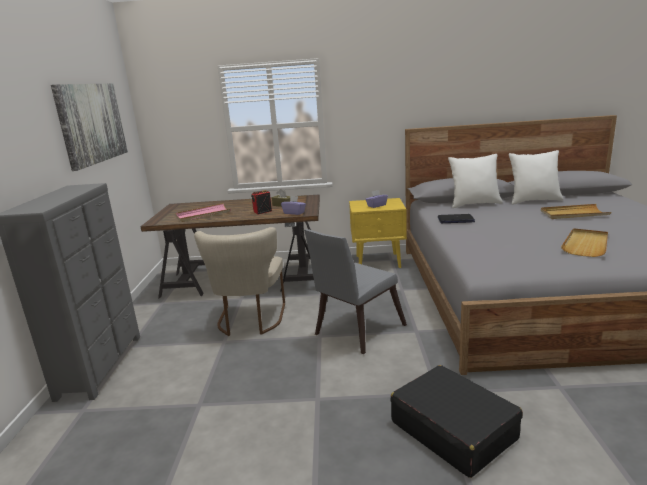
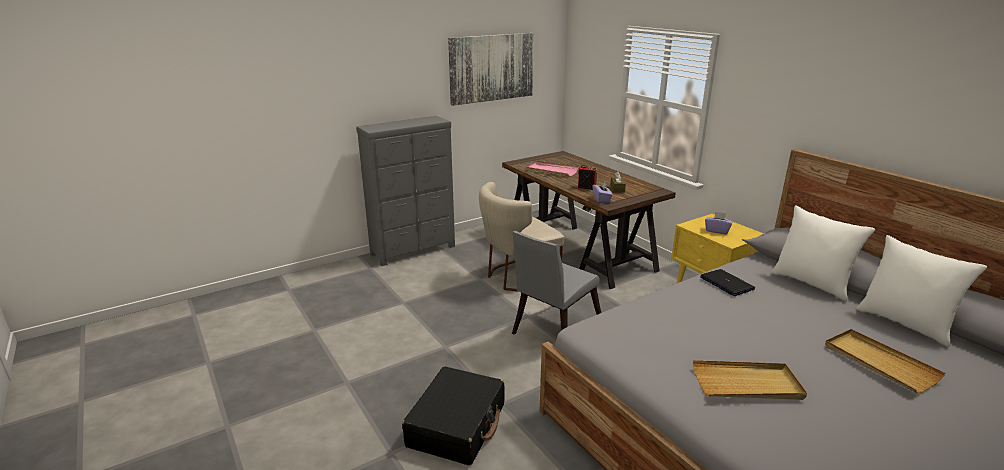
camera: 55 degrees right, 5 degrees up
(355, 332) = (553, 332): grey chair -> grey chair turned 60 degrees counterclockwise

